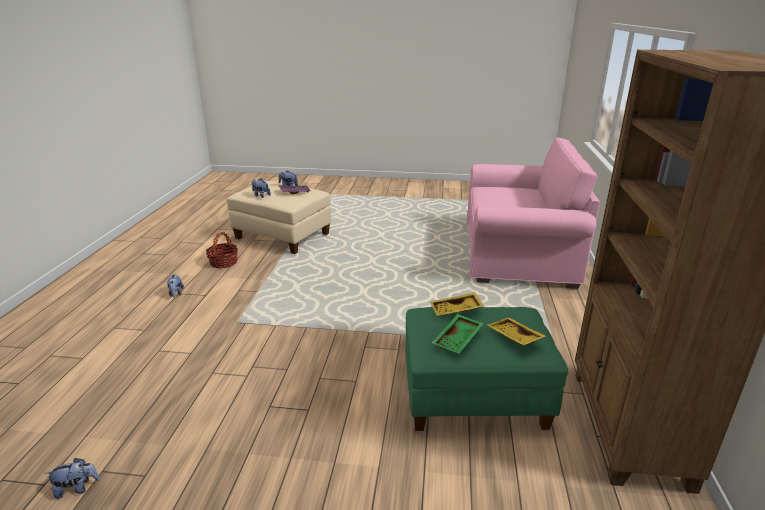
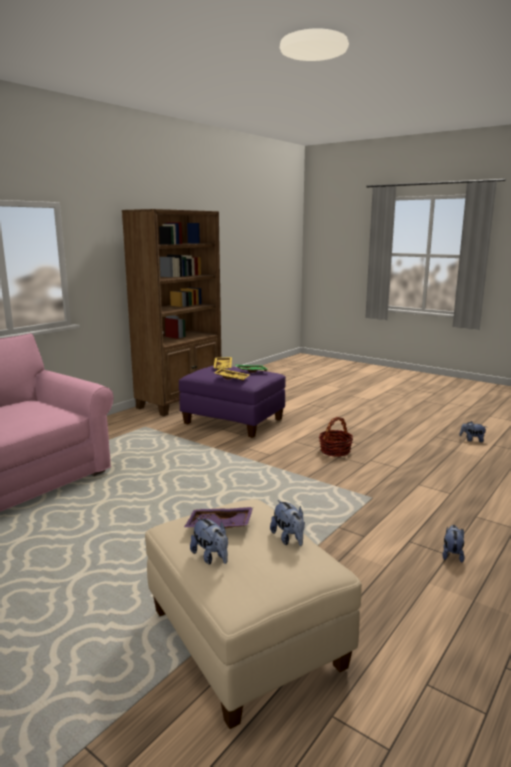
camera: 150 degrees left, 10 degrees down
(223, 262) = (381, 598): basket -> basket (335, 451)
(474, 396) = (233, 422): green ottoman -> purple ottoman

